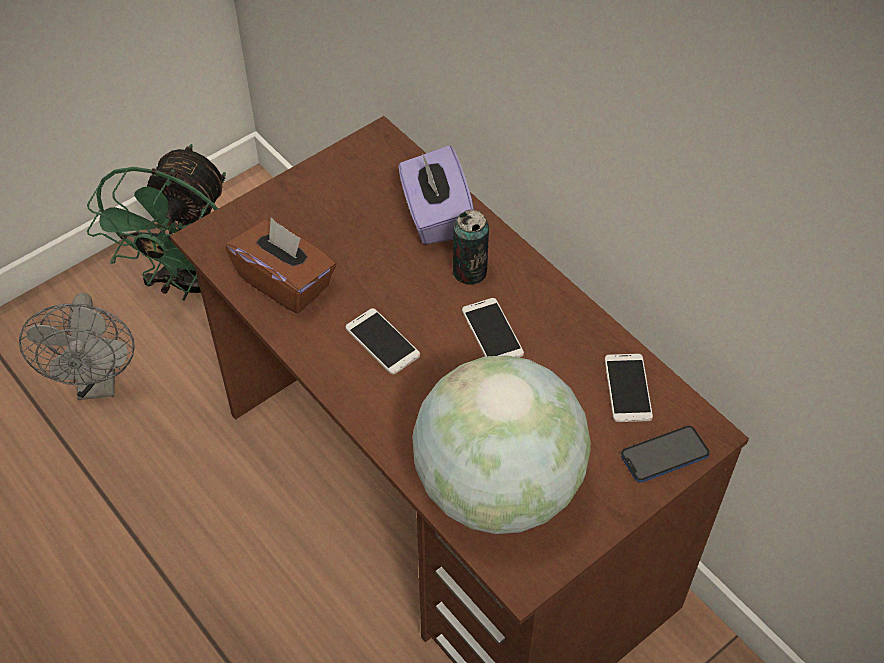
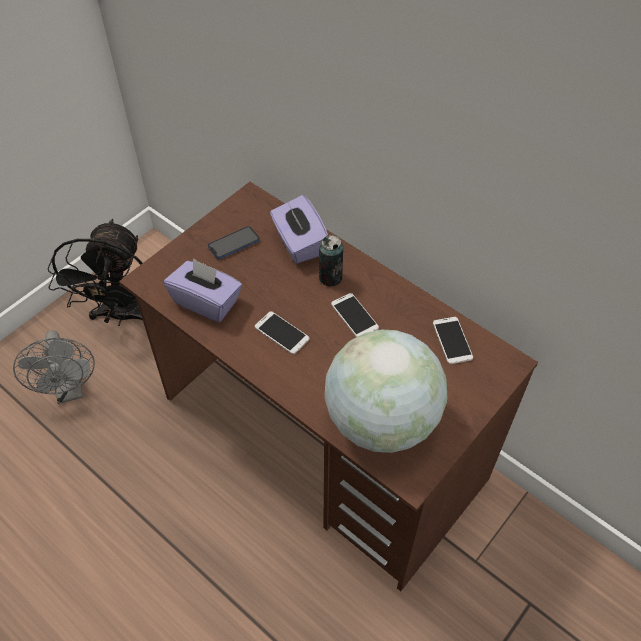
camera: 10 degrees left, 0 degrees up
(191, 287) = (122, 316): green fan -> black fan
(286, 282) = (207, 302): brown tissue box -> purple tissue box
(664, 455) = (486, 381): phone -> phone (234, 243)

